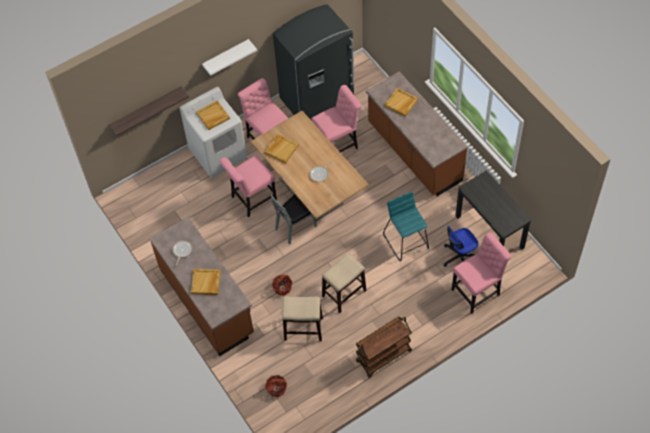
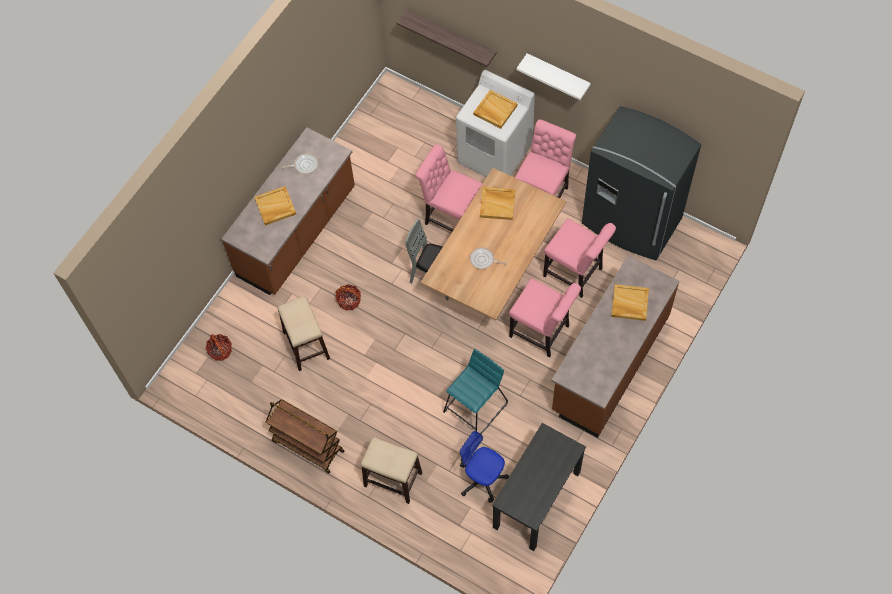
camera: 65 degrees right, 5 degrees up
(343, 293) = (371, 368): stool -> stool (392, 479)
(478, 291) = (443, 518): pink chair -> pink chair (542, 333)

